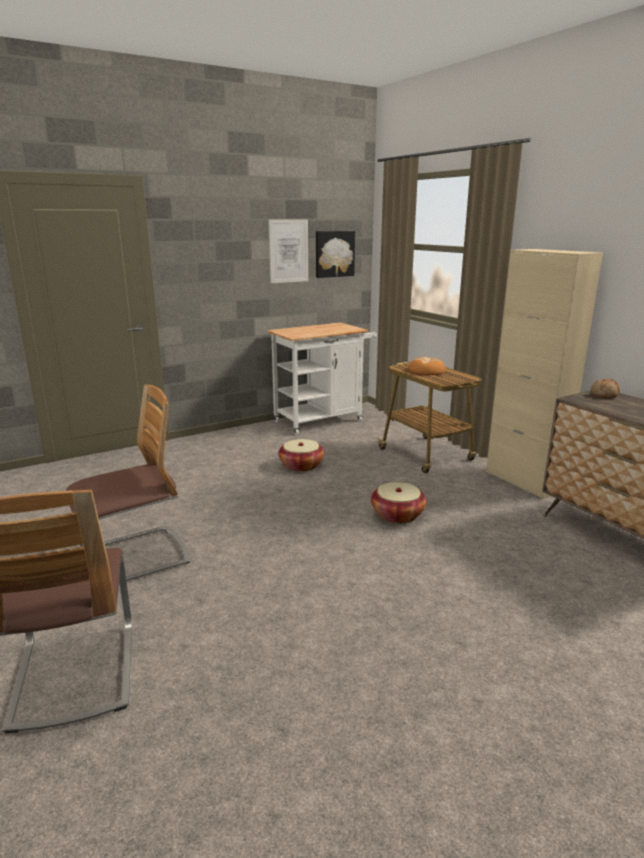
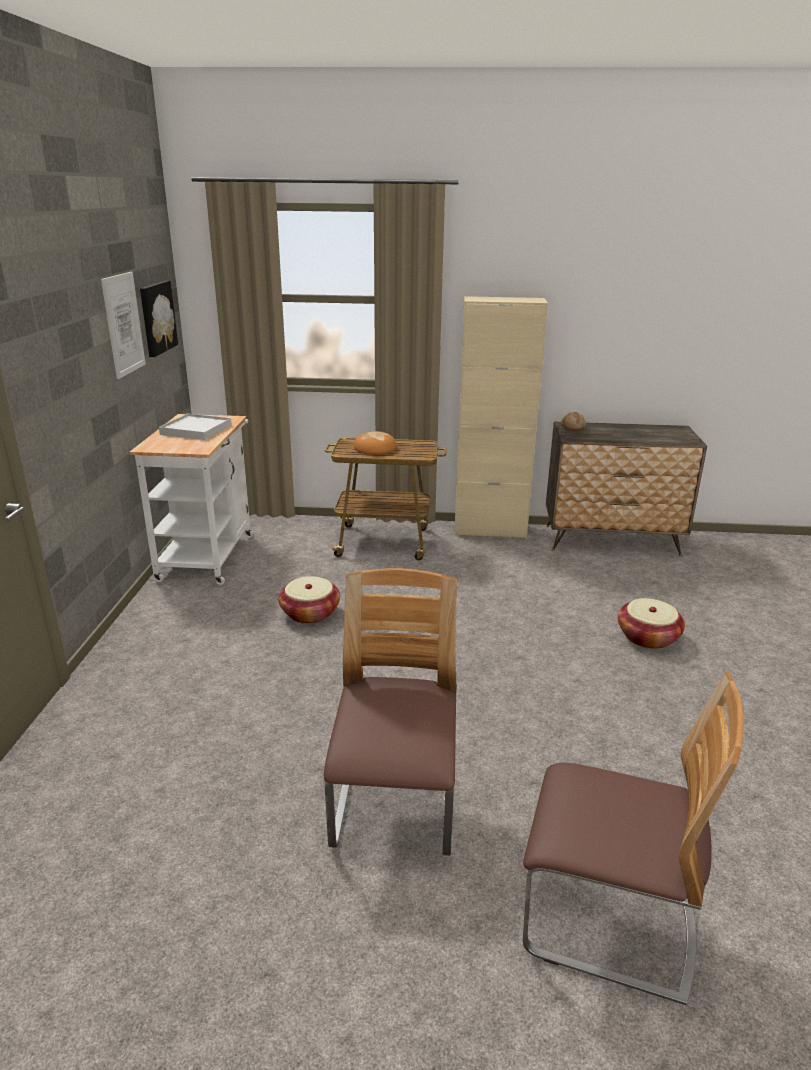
camera: 55 degrees left, 5 degrees up
(322, 329) = (196, 430): none -> white tray
(397, 515) = (483, 608): basket -> basket (647, 637)

